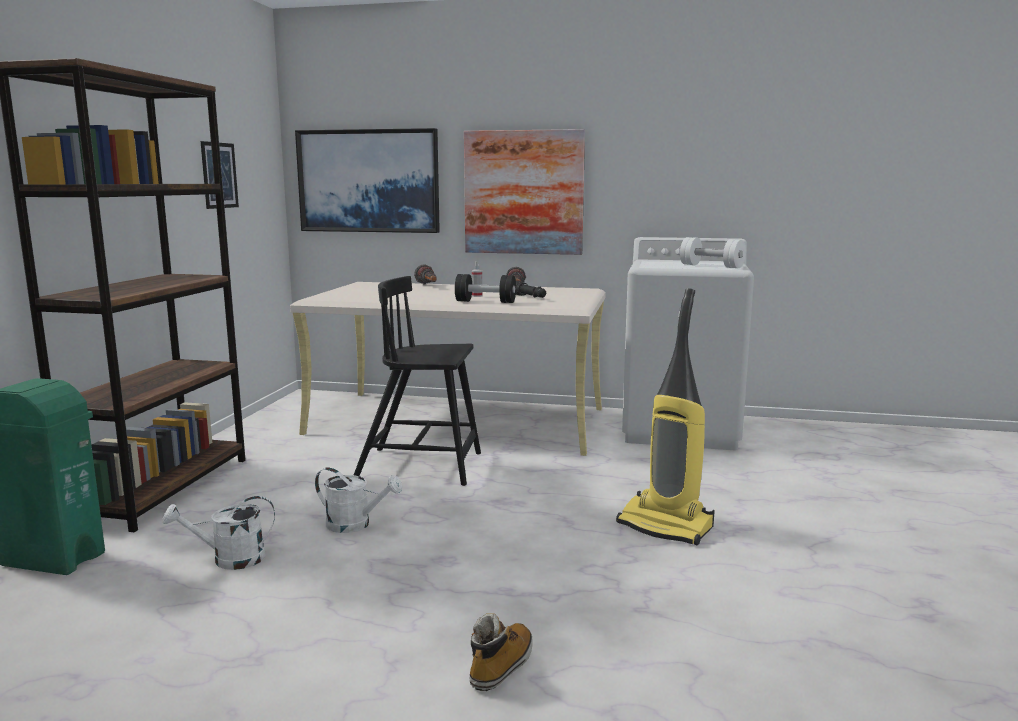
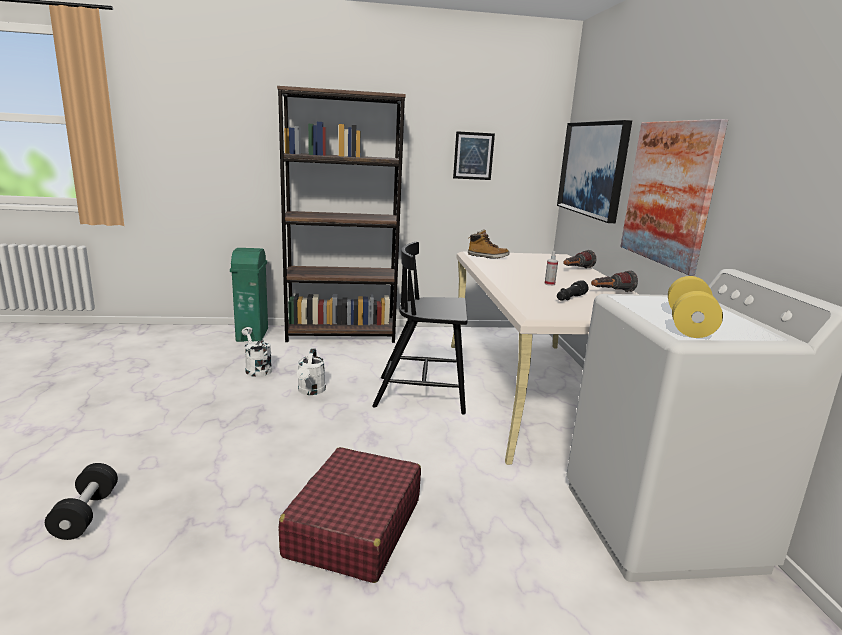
camera: 70 degrees right, 5 degrees up
(422, 466) = (423, 394): black chair -> black chair turned 75 degrees counterclockwise
(485, 302) = (520, 288): black dumbbell -> black dumbbell (86, 514)
(501, 666) = (124, 469): boot -> boot (487, 257)
(666, 526) = (354, 527): vacuum cleaner -> red suitcase
(711, 266) = (688, 324): white dumbbell -> yellow dumbbell

